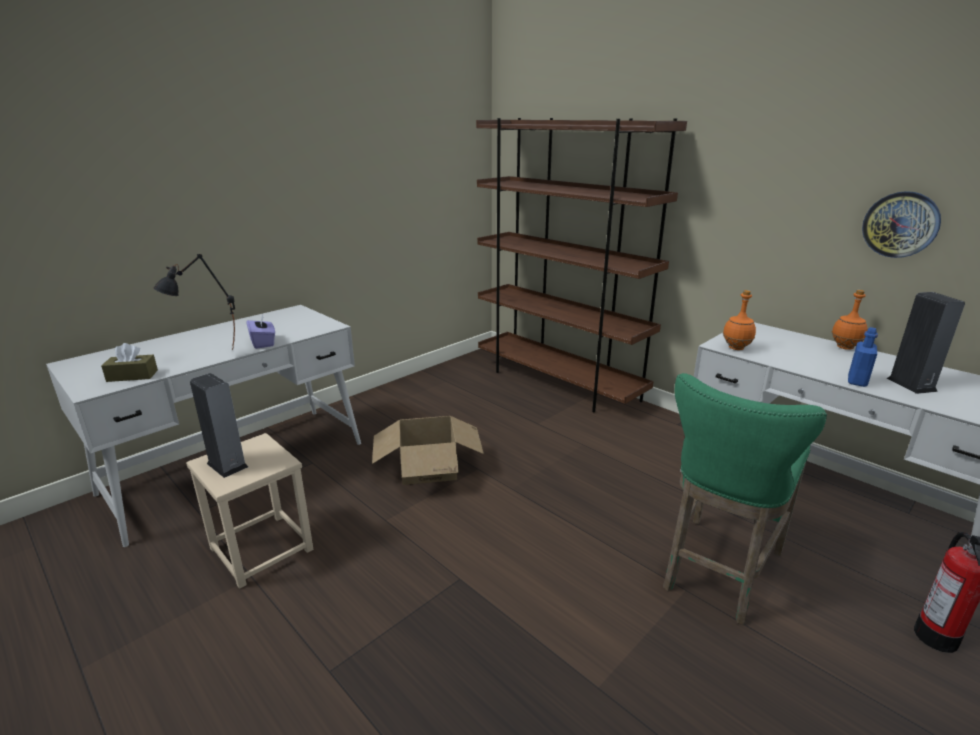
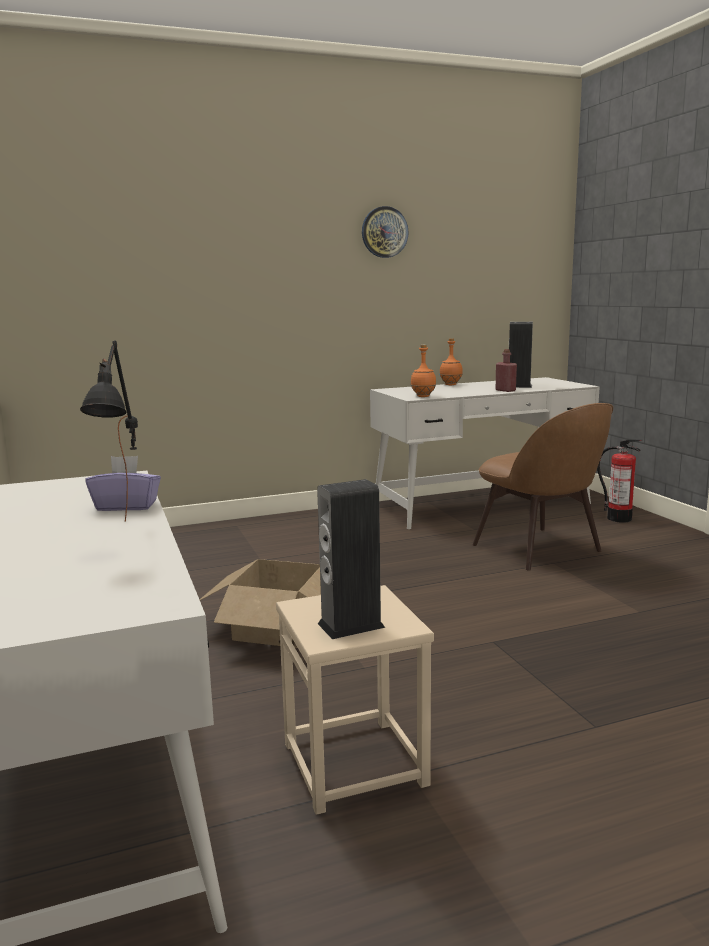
camera: 65 degrees left, 10 degrees down
(132, 376) = (133, 578): brown tissue box -> none
(558, 383) = (189, 535): brown bookcase -> none
(717, 572) = (540, 550): green stool -> brown chair
(857, 381) = (505, 390): blue bottle -> red bottle
(900, 224) = (452, 288): wall clock -> wall clock (384, 232)

